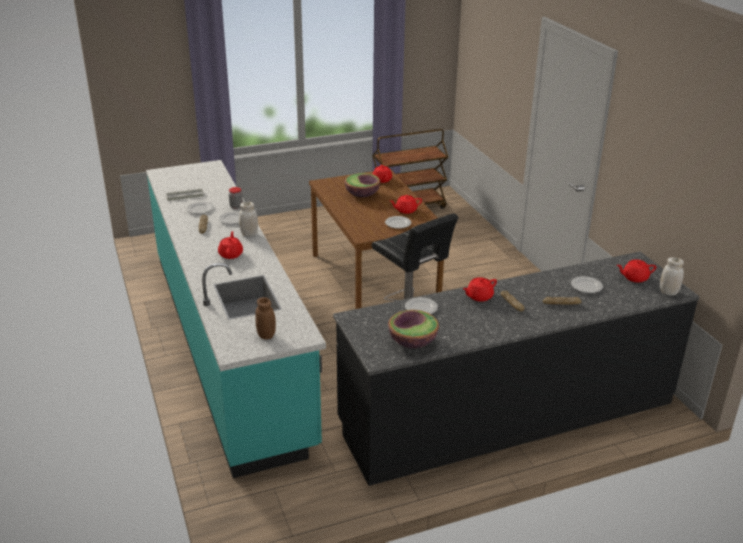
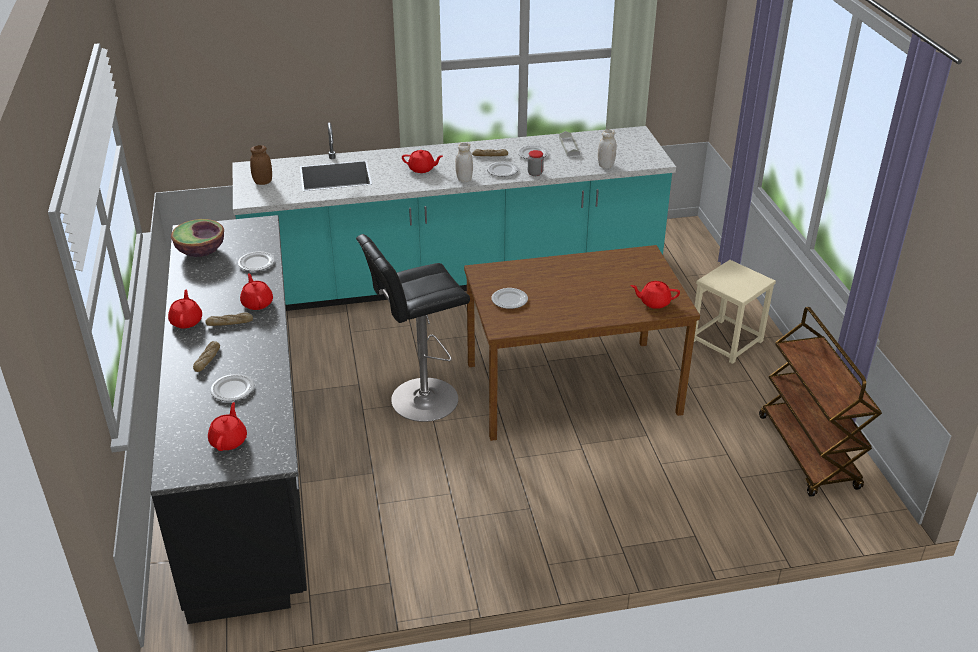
camera: 100 degrees right, 5 degrees up
(305, 227) = (726, 341): none -> beige stool
(362, 194) = (605, 281): bowl -> none
(405, 210) = (549, 311): red teapot -> red teapot (186, 321)
(668, 292) = (176, 462): white jar -> white jar (606, 165)

